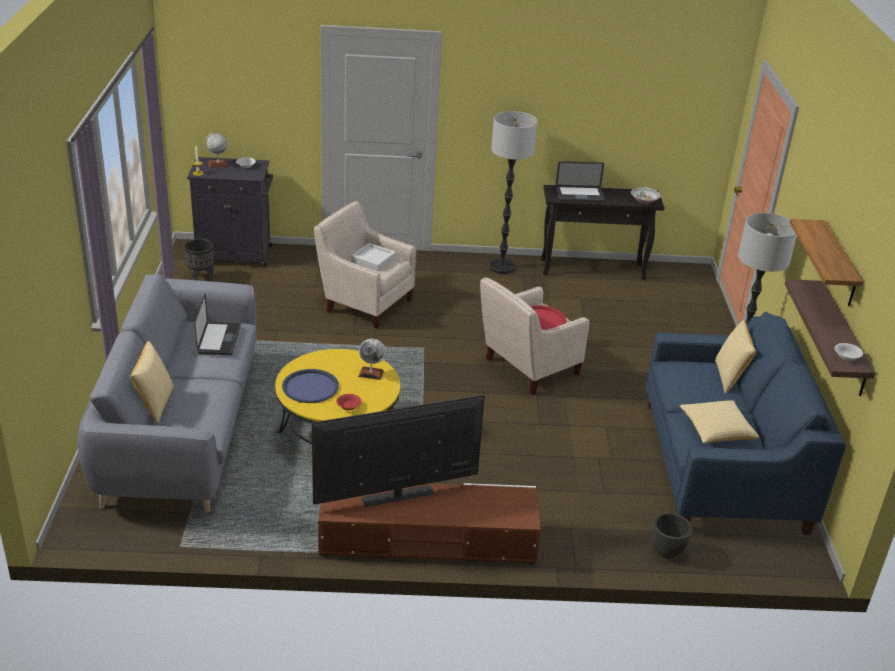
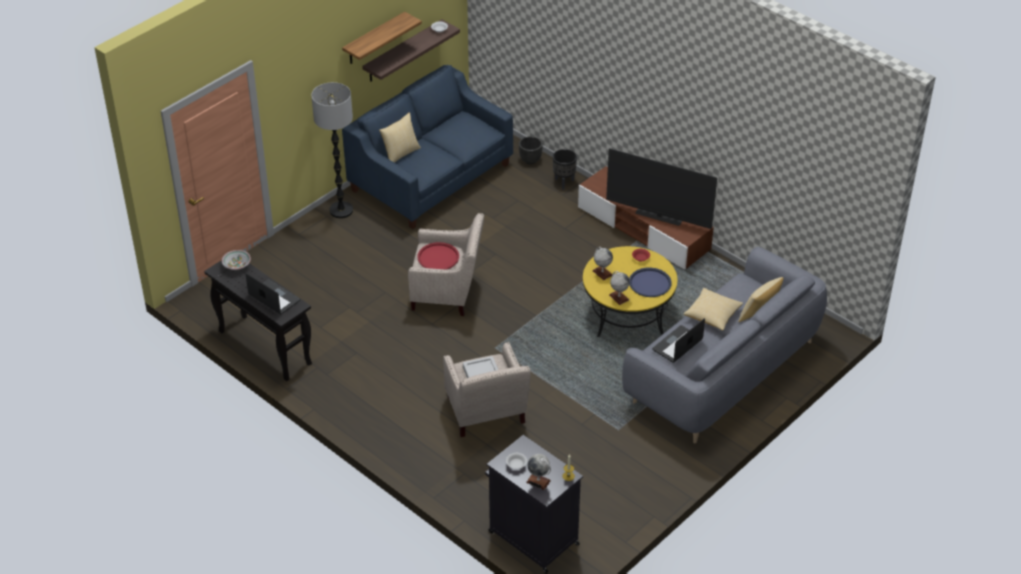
camera: 135 degrees left, 10 degrees up
(201, 280) = (591, 519): black planter -> black planter (564, 183)
(327, 360) = (619, 297): none -> globe
(502, 267) = (331, 391): floor lamp -> none
(716, 431) = (463, 133): pillow -> pillow (712, 315)

